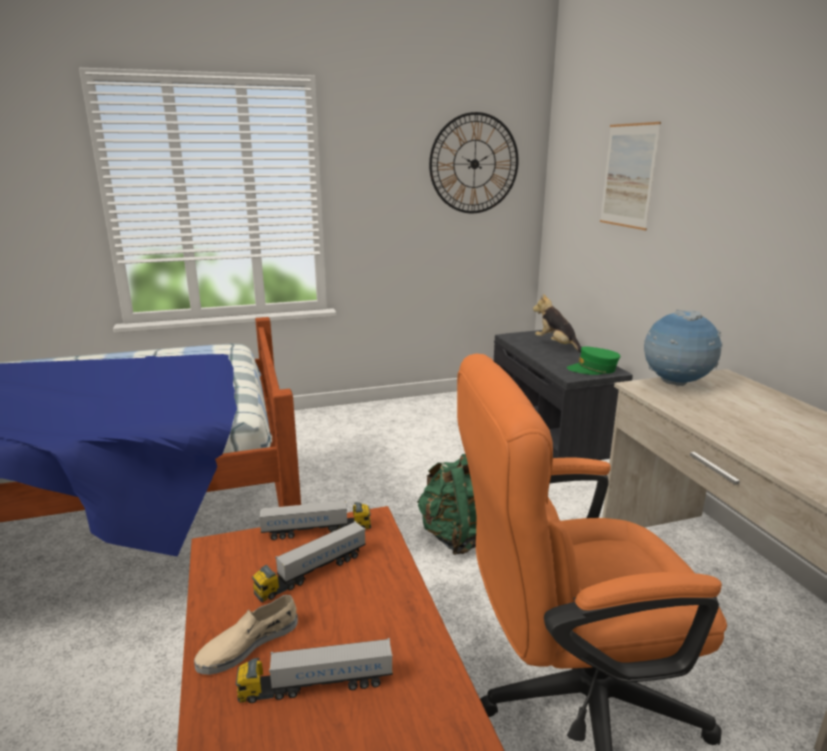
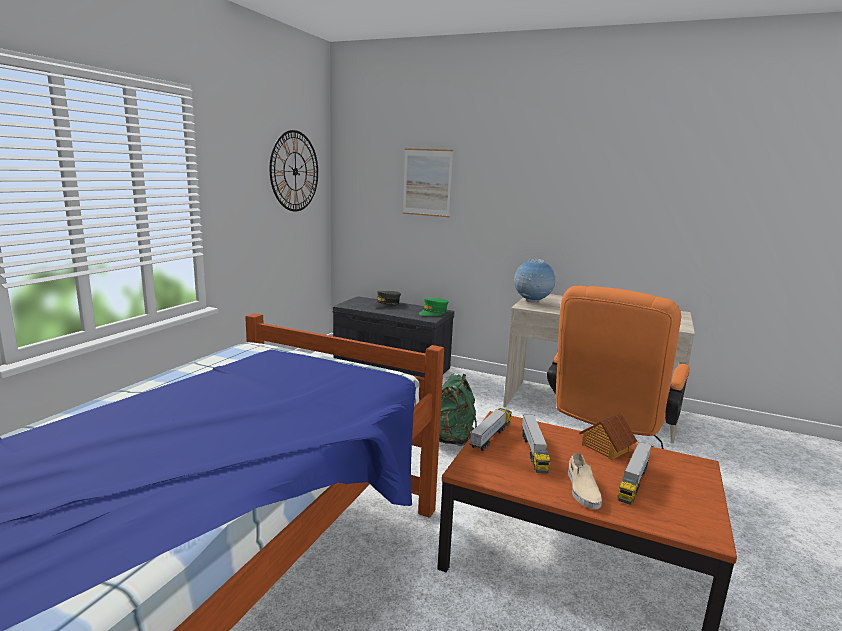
camera: 50 degrees left, 5 degrees down
(398, 626) = (605, 447): none -> toy house
(557, 346) = (386, 304): plush toy -> grey cap

